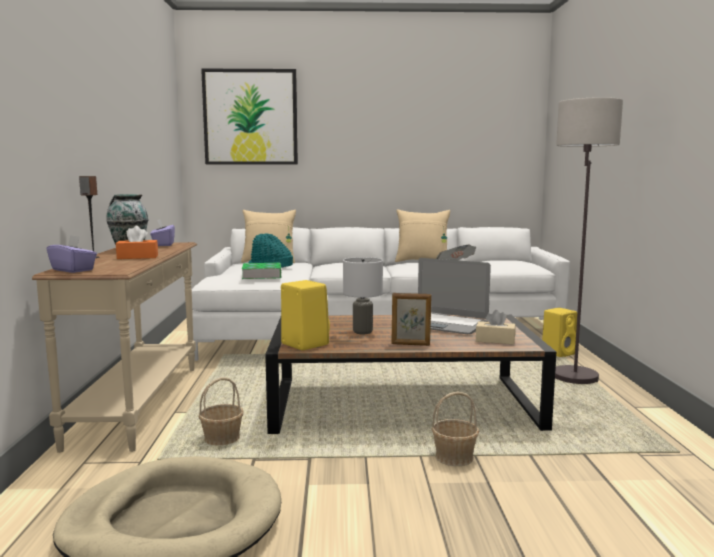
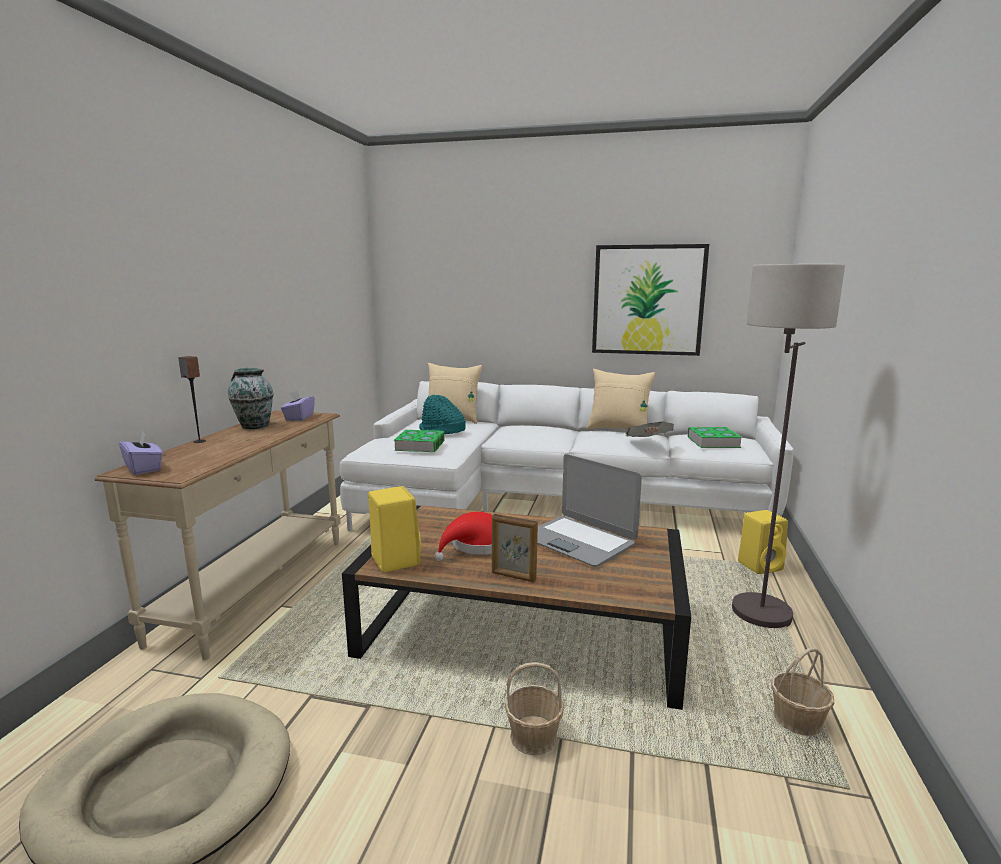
camera: 15 degrees right, 5 degrees up
(137, 257) = (240, 444): orange tissue box -> none
(222, 439) = (300, 656): basket -> basket (798, 721)
(250, 117) = (442, 261): picture -> picture (648, 300)
(364, 332) = (476, 545): white table lamp -> red hat
(495, 340) = (623, 582): beige tissue box -> none
(505, 263) = (713, 442): none -> book

